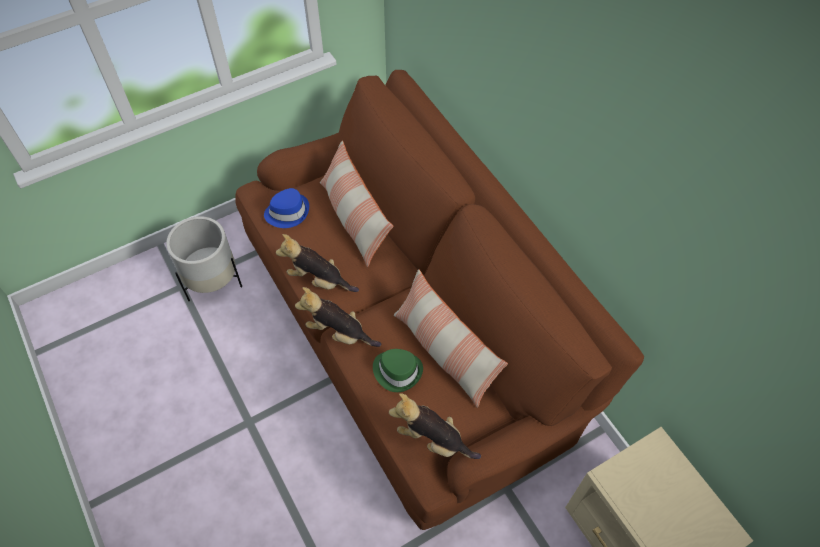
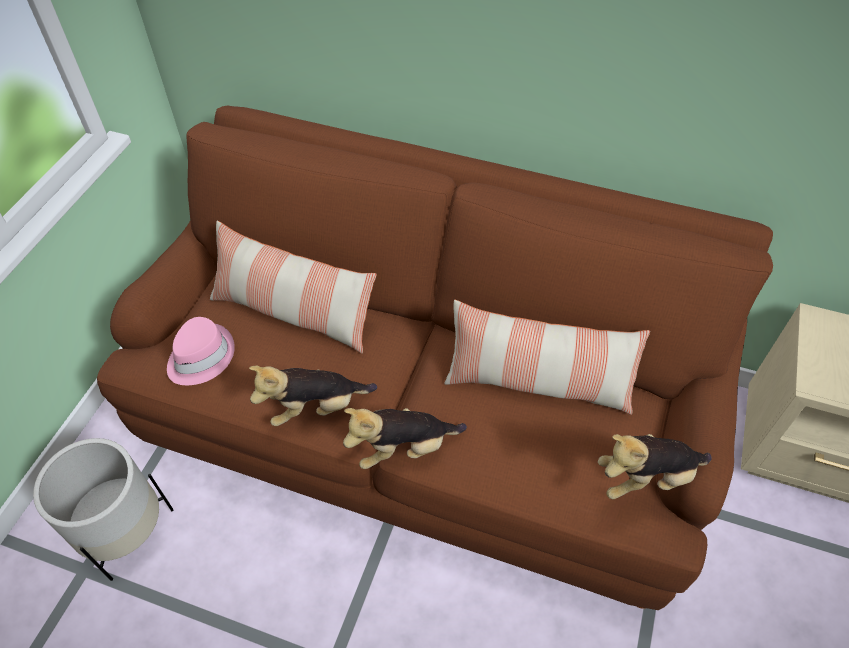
camera: 40 degrees left, 5 degrees down
(287, 212) = (200, 356): blue hat -> pink hat
(397, 370) = (513, 440): green hat -> none

